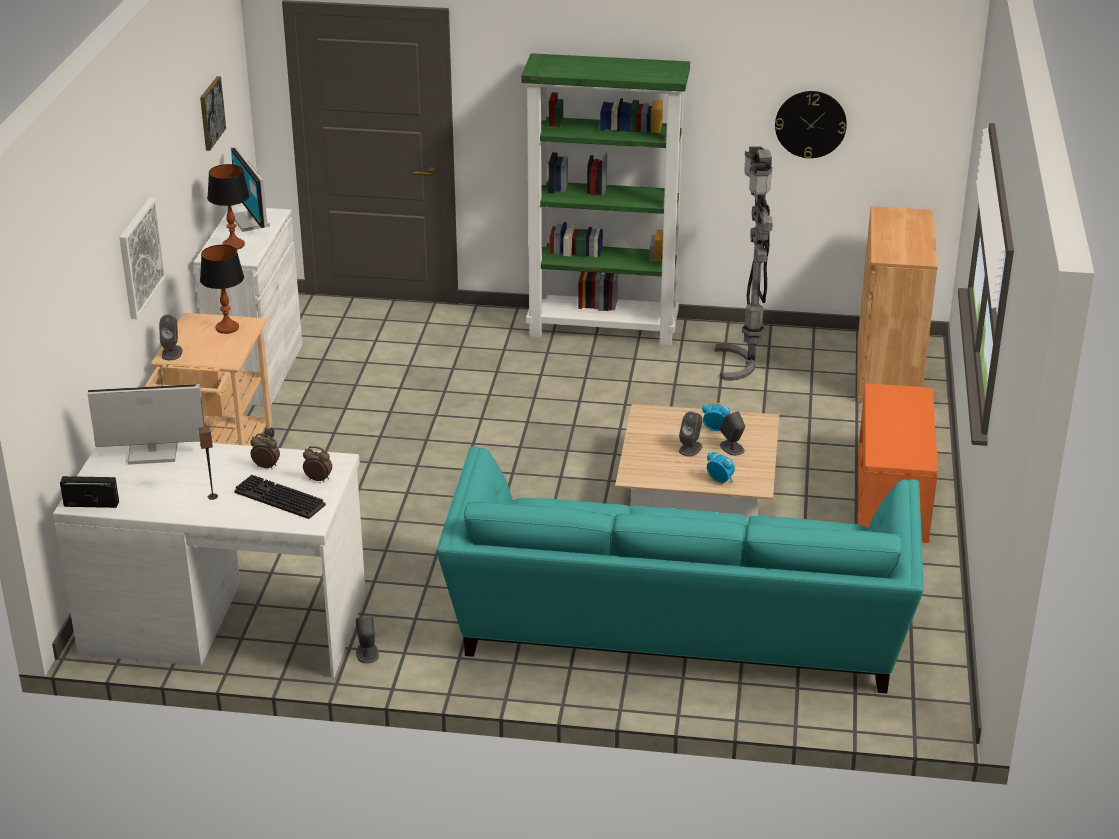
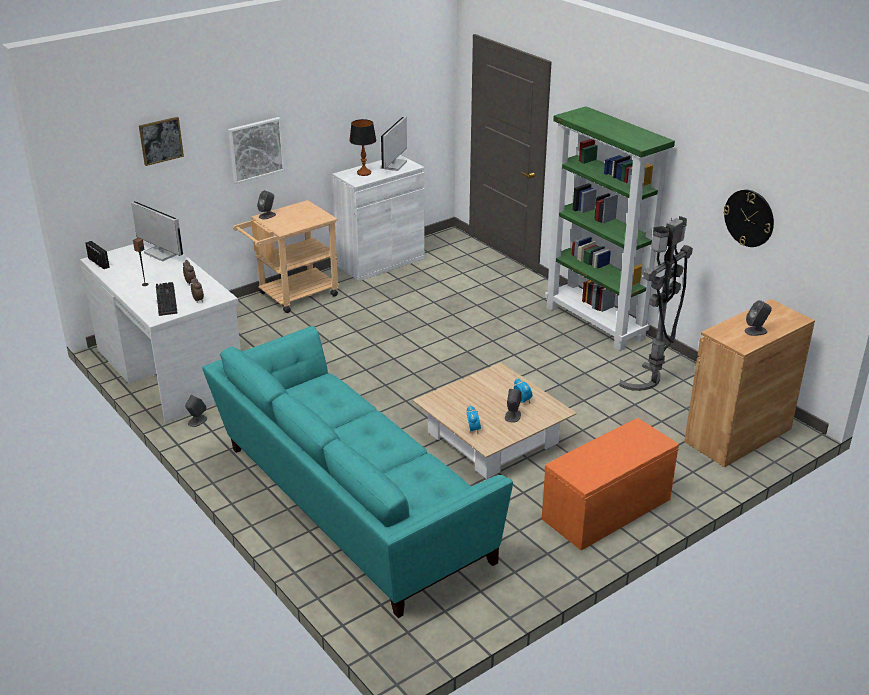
camera: 45 degrees right, 0 degrees up
(211, 113) = (387, 89): picture -> picture (161, 140)
(227, 328) = (311, 215): table lamp -> none
(690, 448) = (488, 403): grey speaker -> grey speaker (756, 331)

